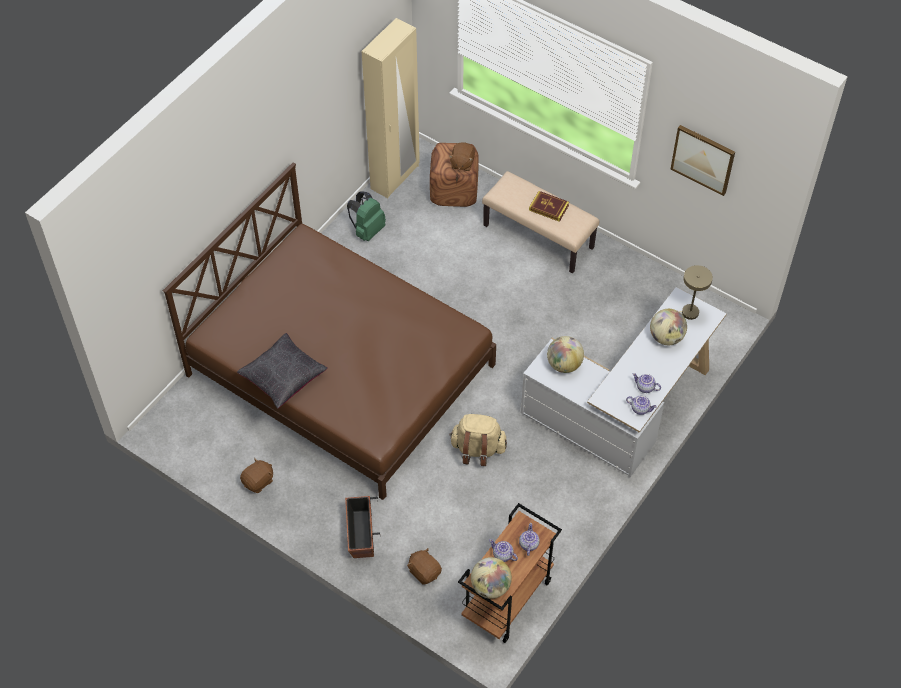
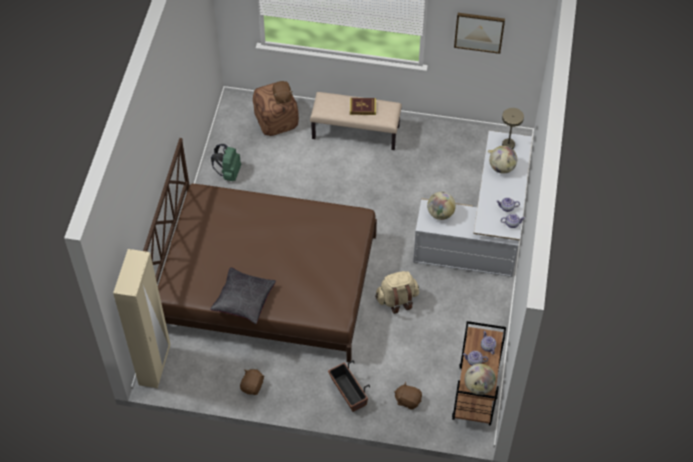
camera: 25 degrees left, 0 degrees up
(395, 177) = (227, 127): beige wardrobe -> beige wardrobe (155, 366)

